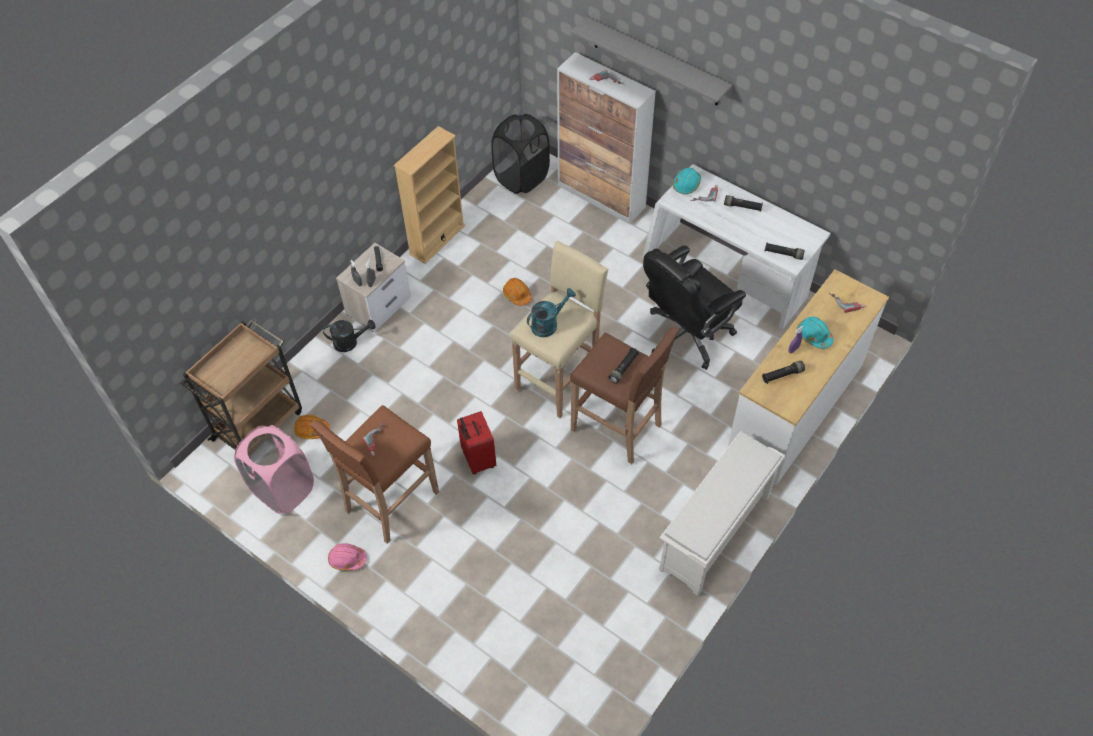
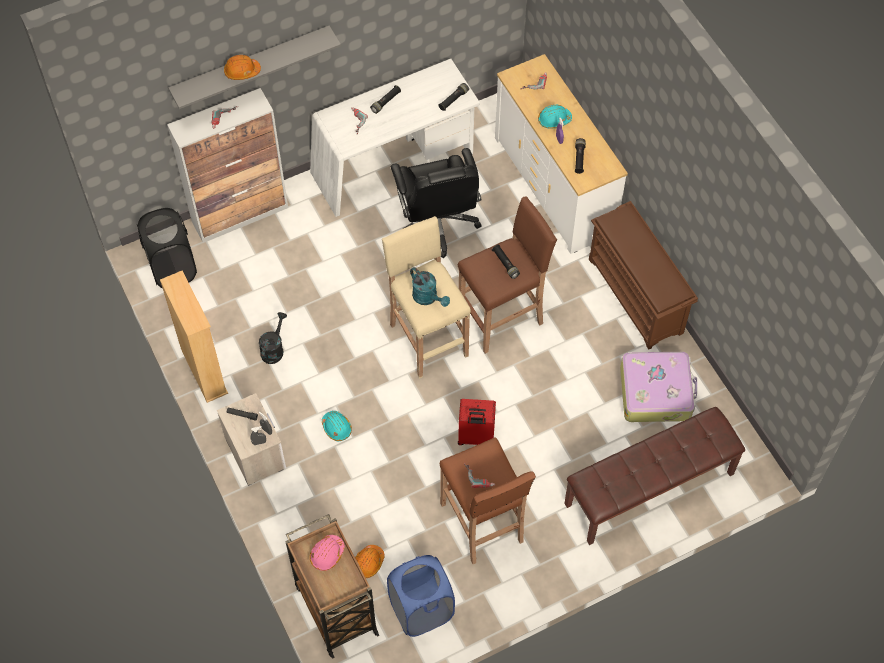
camera: 65 degrees left, 5 degrees up
(283, 489) = (421, 610): pink laundry basket -> blue laundry basket
(347, 559) = (522, 580): pink hard hat -> pink hard hat (327, 554)
(350, 342) = (284, 494): black watering can -> black watering can (274, 349)
(497, 634) = (649, 489): none -> brown bench
(517, 295) = (314, 332): orange hard hat -> orange hard hat (242, 71)
(548, 324) = (428, 298): turquoise watering can -> turquoise watering can turned 150 degrees clockwise
(613, 597) = (656, 392): none -> suitcase
(686, 185) = (335, 129): turquoise hard hat -> turquoise hard hat (337, 428)
(715, 534) = (637, 296): white shoe rack -> brown shoe rack

